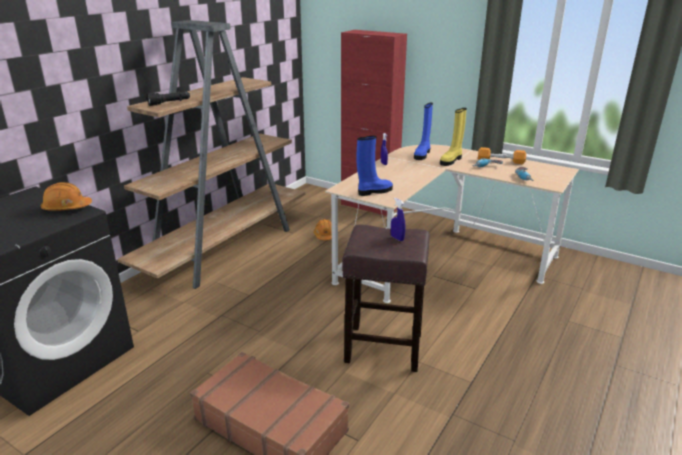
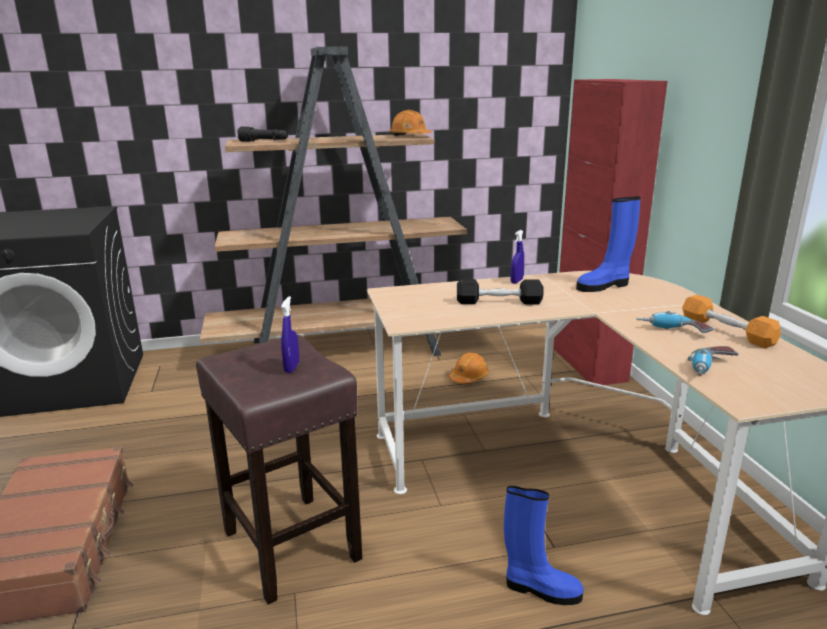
camera: 45 degrees right, 5 degrees down
(67, 208) = (79, 224): orange hard hat -> orange hard hat (410, 136)
(374, 191) = (415, 307): blue boot -> blue boot (540, 589)
(401, 176) = (499, 302): none -> black dumbbell
(451, 160) = (631, 305): yellow boot -> none

